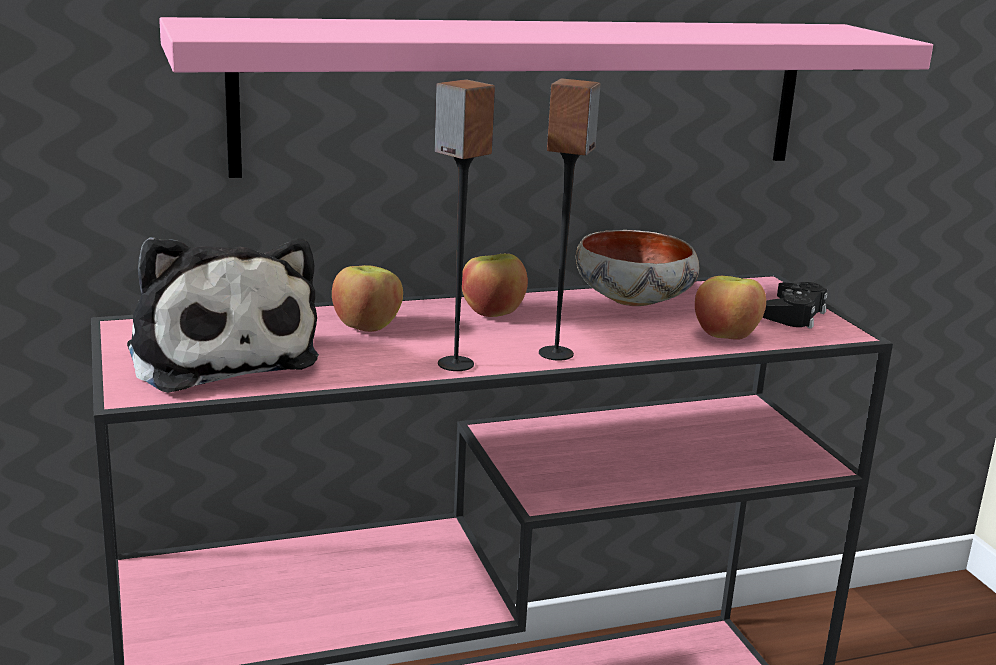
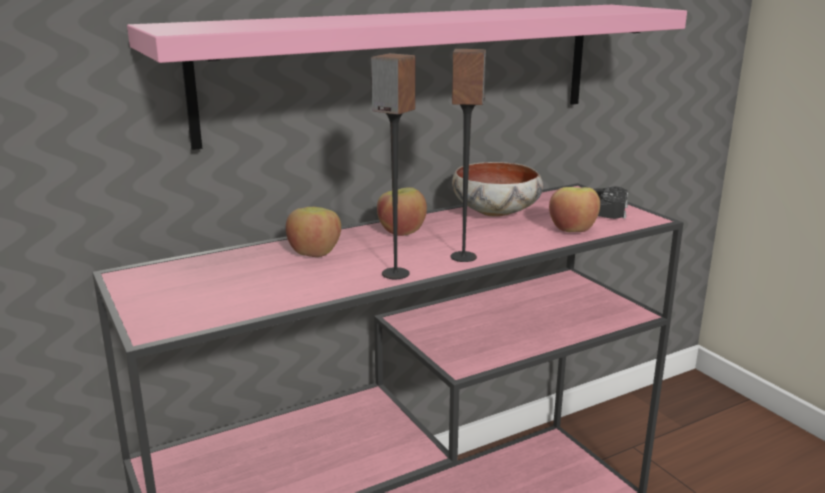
camera: 10 degrees left, 0 degrees up
(220, 355) = (210, 289): plush toy -> none

